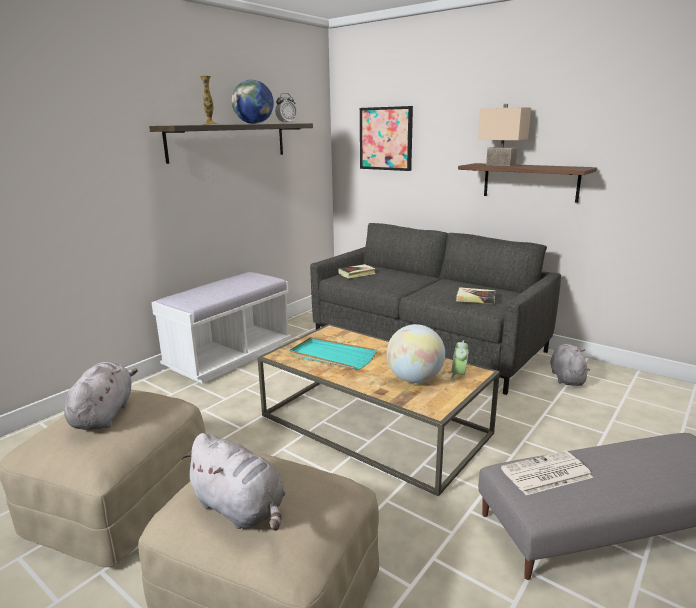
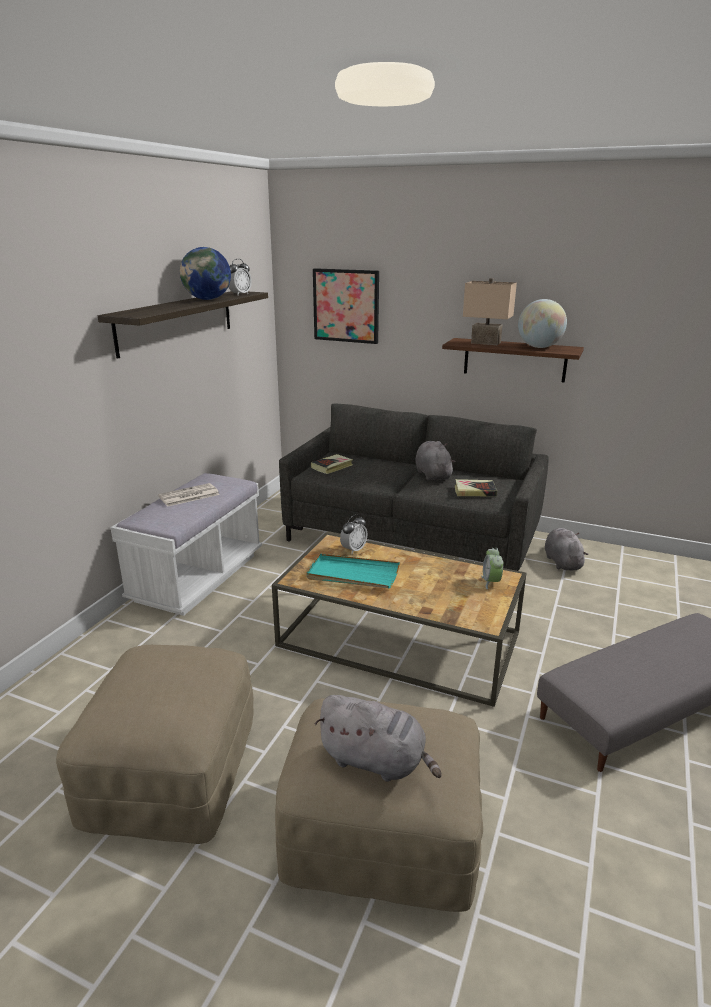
camera: 15 degrees left, 5 degrees up
(104, 414) = (158, 682): grey plush toy -> grey plush toy (432, 474)
(210, 124) = (167, 308): vase -> none
(345, 338) = (353, 550): none -> alarm clock
(414, 379) = (451, 592): globe -> globe (539, 347)
(545, 474) = (600, 673): newspaper -> newspaper (188, 496)

